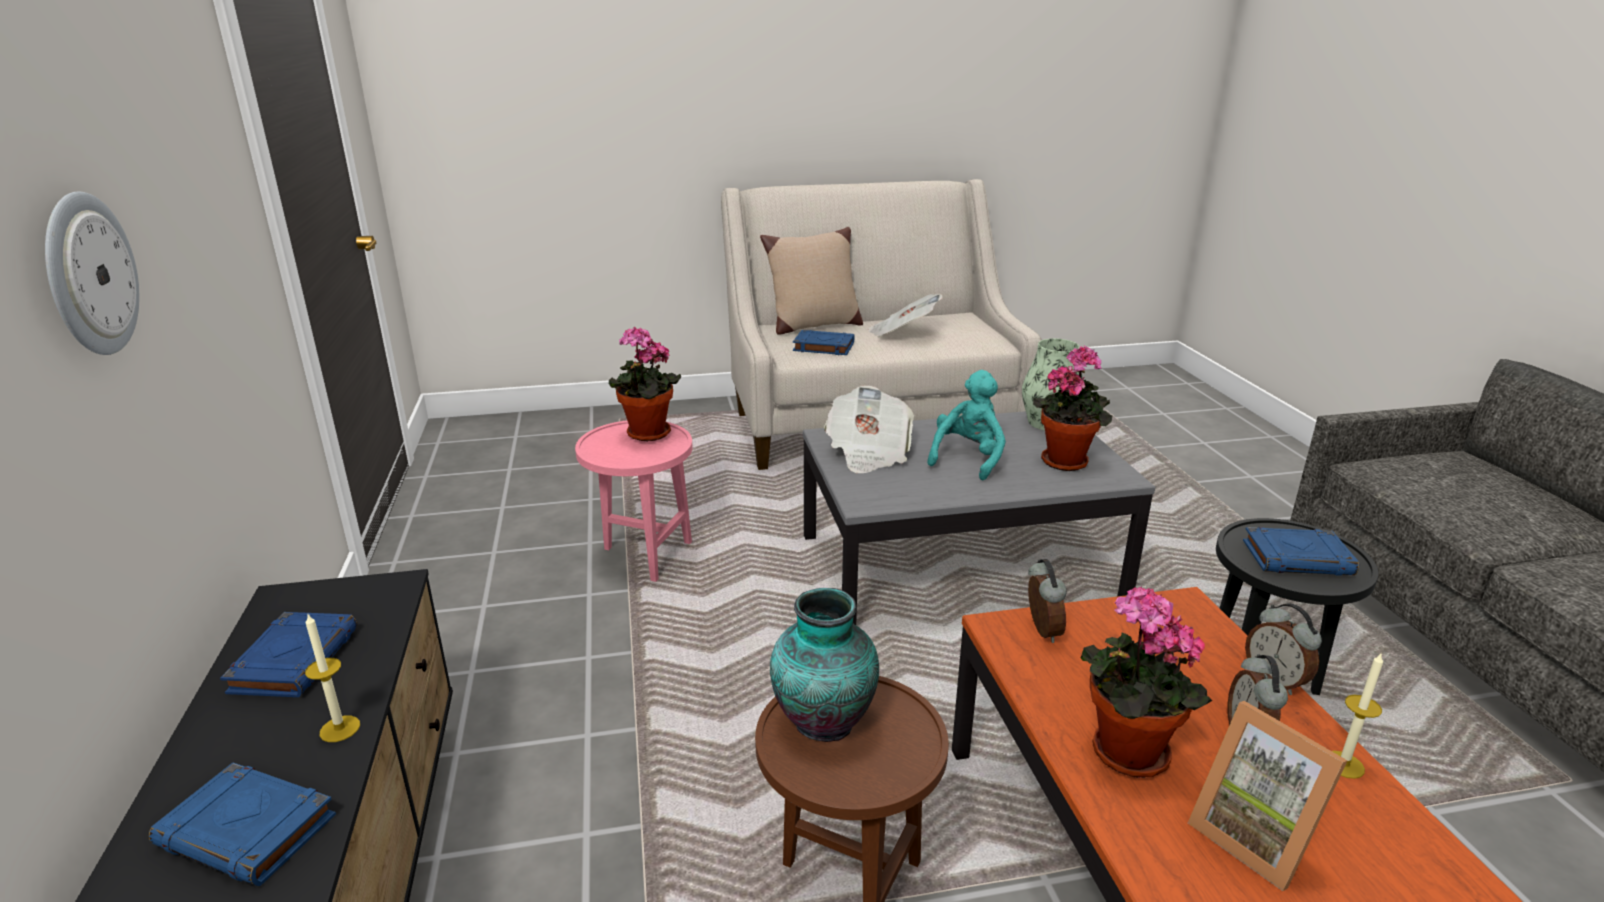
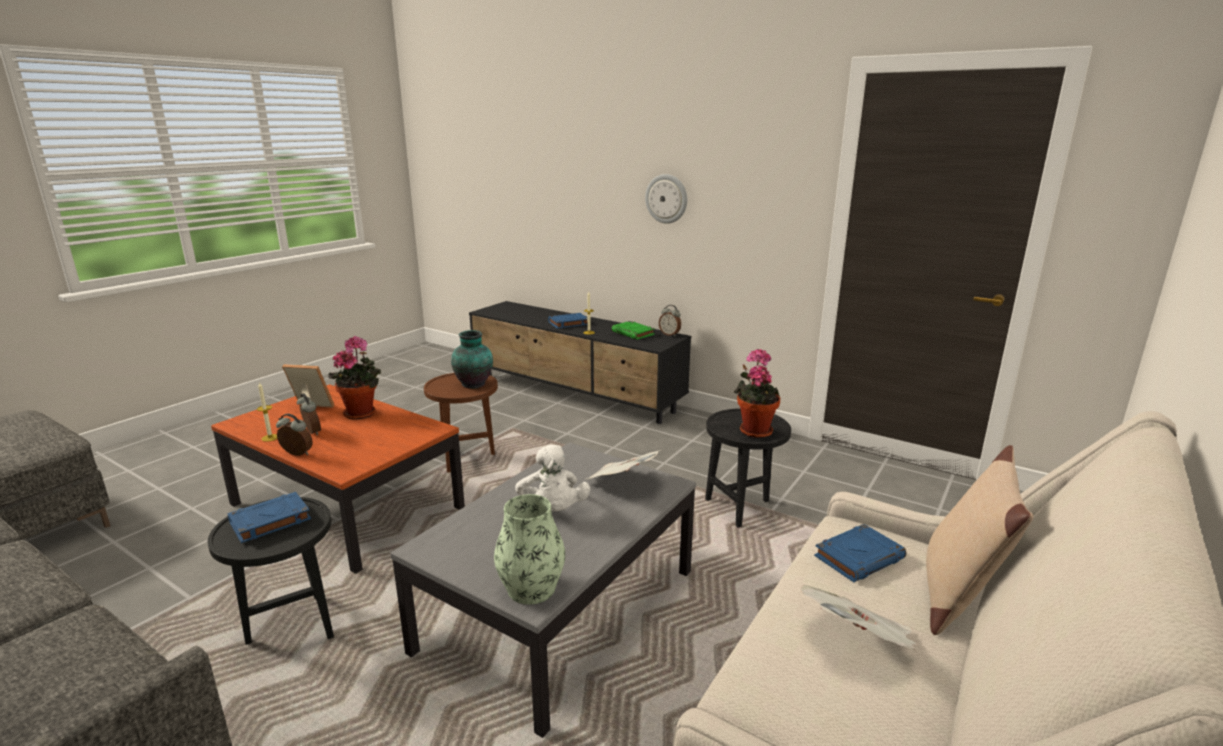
camera: 135 degrees right, 5 degrees down
(295, 660) = (633, 333): blue book -> green book
(643, 555) = (741, 507): pink side table -> black side table
(968, 458) = (553, 510): turquoise plush toy -> white plush toy
(1040, 631) = (417, 433): alarm clock -> alarm clock (670, 334)
(1066, 460) = (478, 545): potted plant -> none

